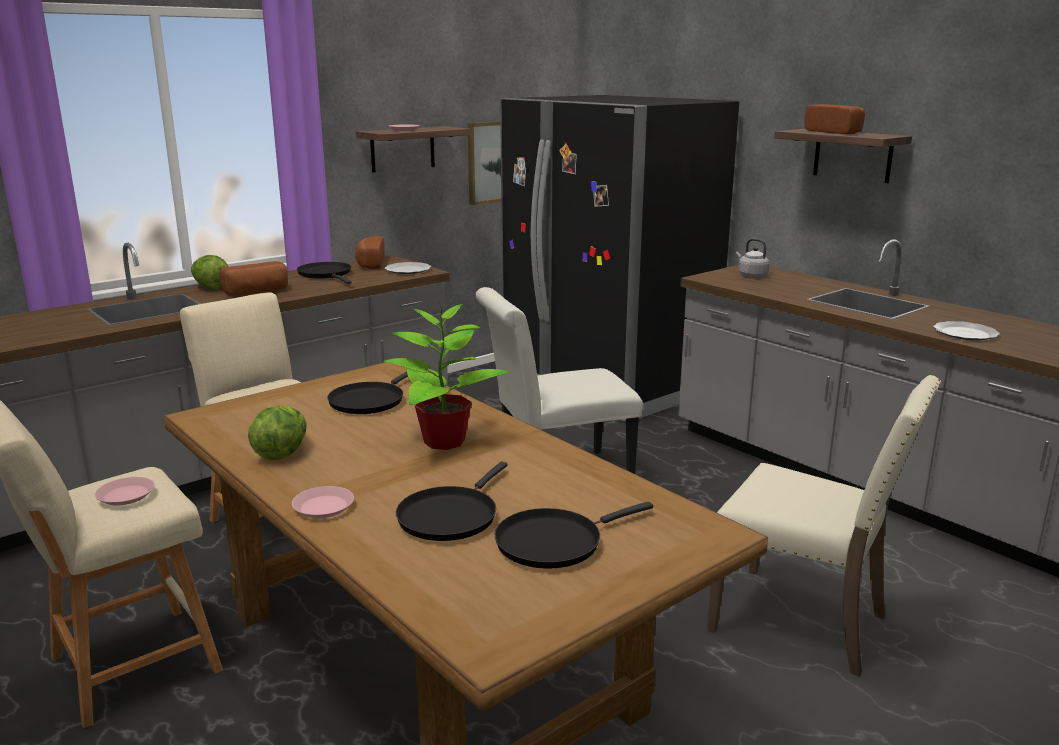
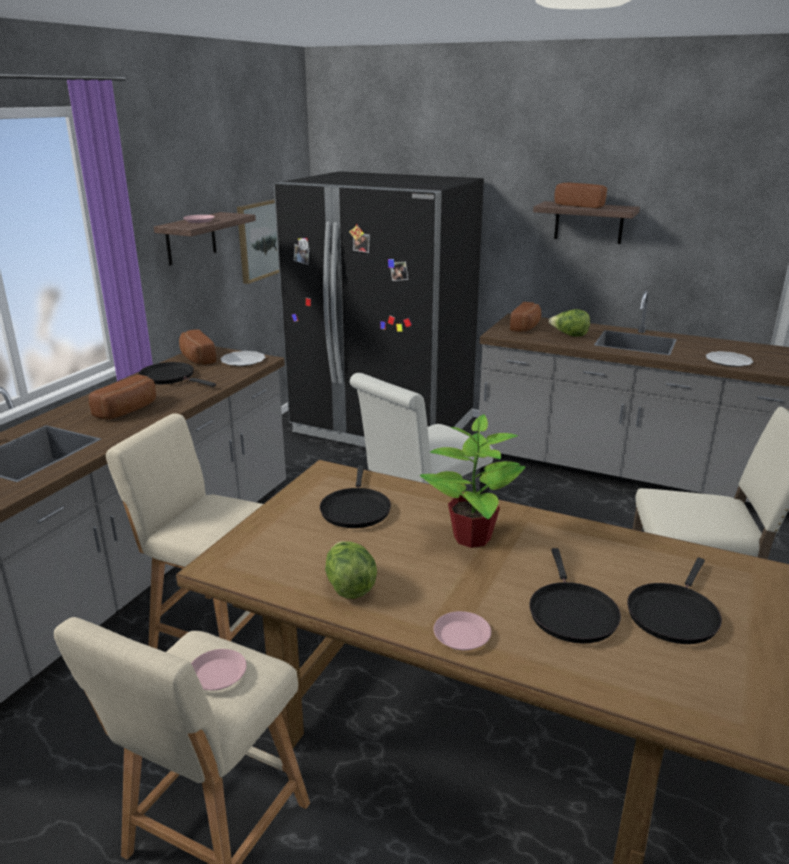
camera: 25 degrees left, 5 degrees up
(210, 287) = (68, 412): lettuce -> lettuce (569, 335)
(751, 275) = (527, 327): grey kettle -> bread

